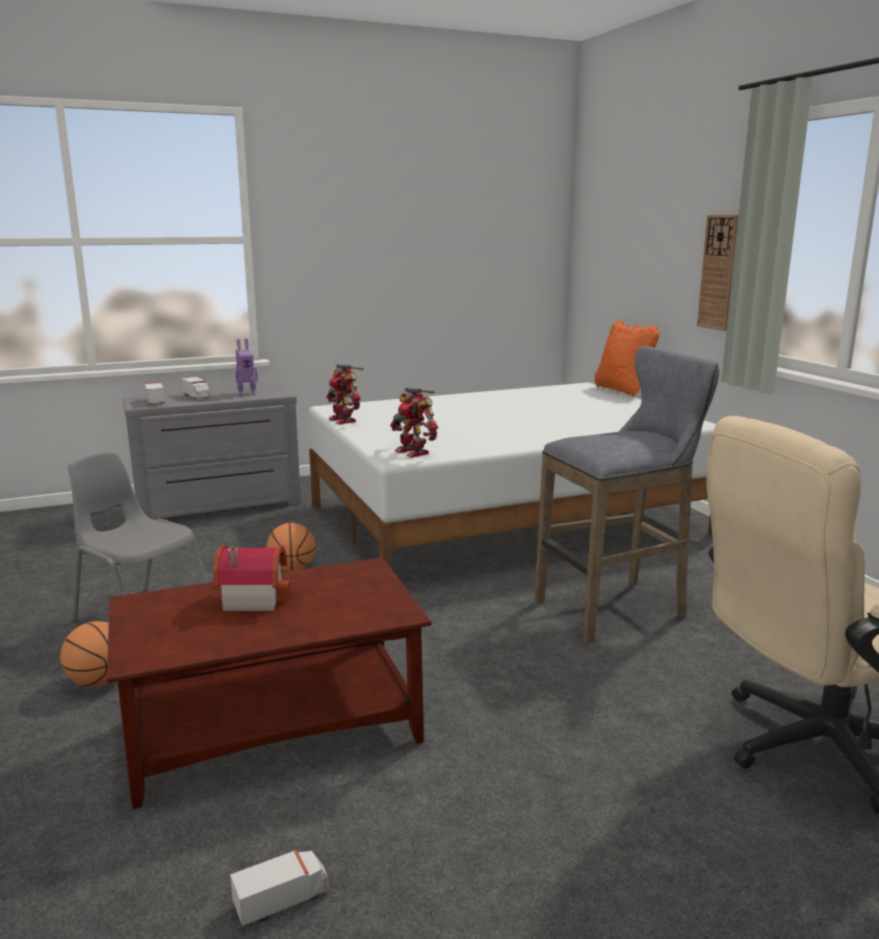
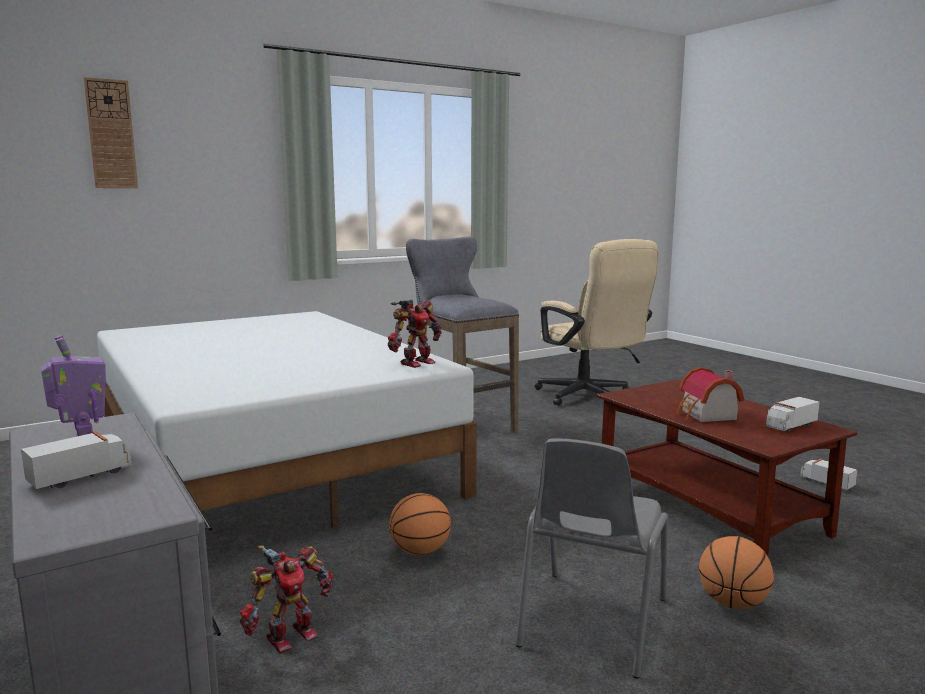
camera: 100 degrees left, 5 degrees down
(155, 401) = (113, 505): toy truck -> toy truck (790, 426)
(344, 420) = (268, 392): toy robot -> toy robot (289, 635)
(623, 391) = (162, 323): orange pillow -> none
(718, 272) = (243, 195): wall clock -> wall clock (111, 134)

